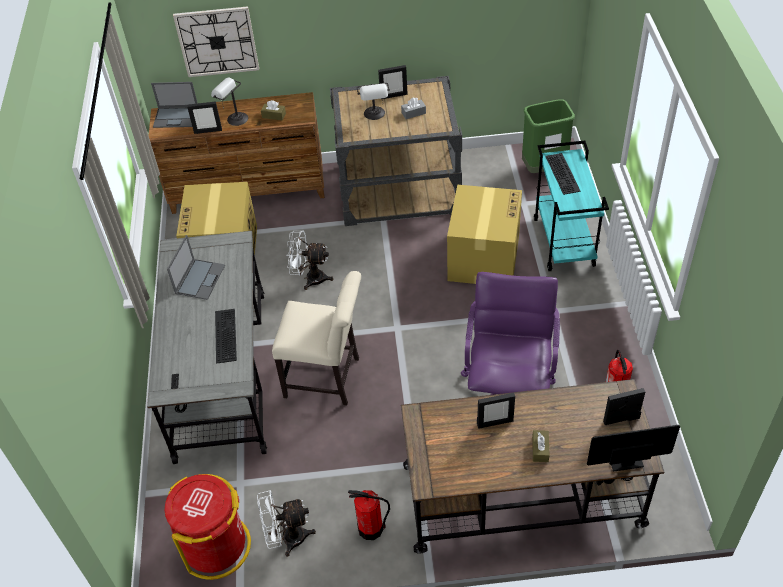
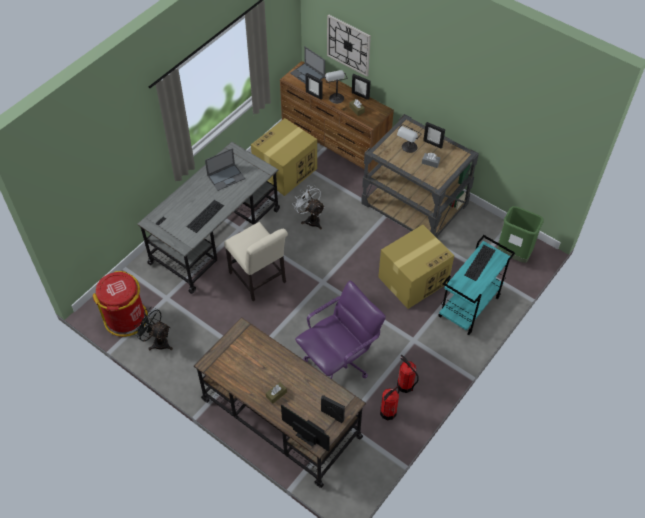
camera: 40 degrees right, 5 degrees up
(287, 538) = (157, 342): white fan -> black fan
(371, 529) = (196, 370): fire extinguisher -> fire extinguisher (405, 385)
(495, 422) = (272, 363): picture frame -> picture frame (360, 95)

